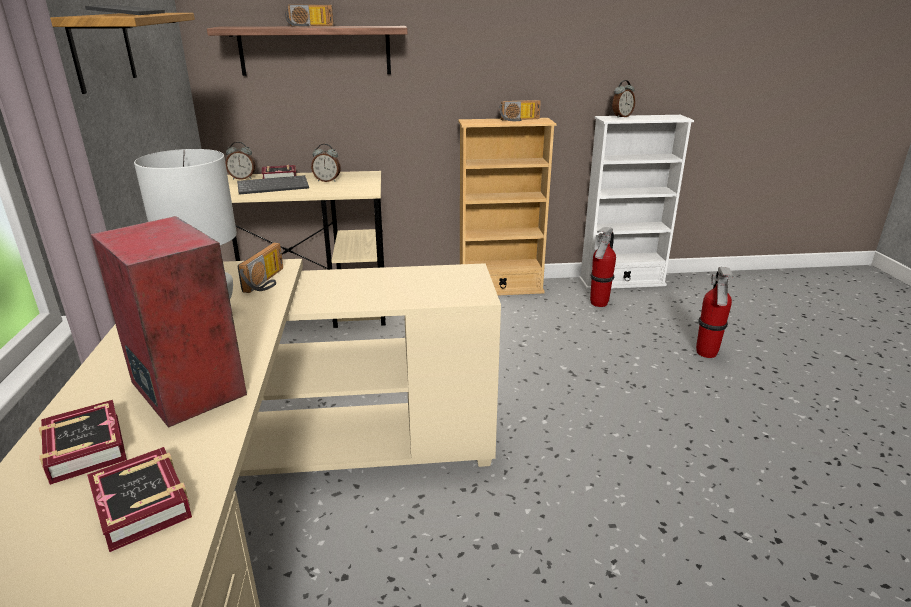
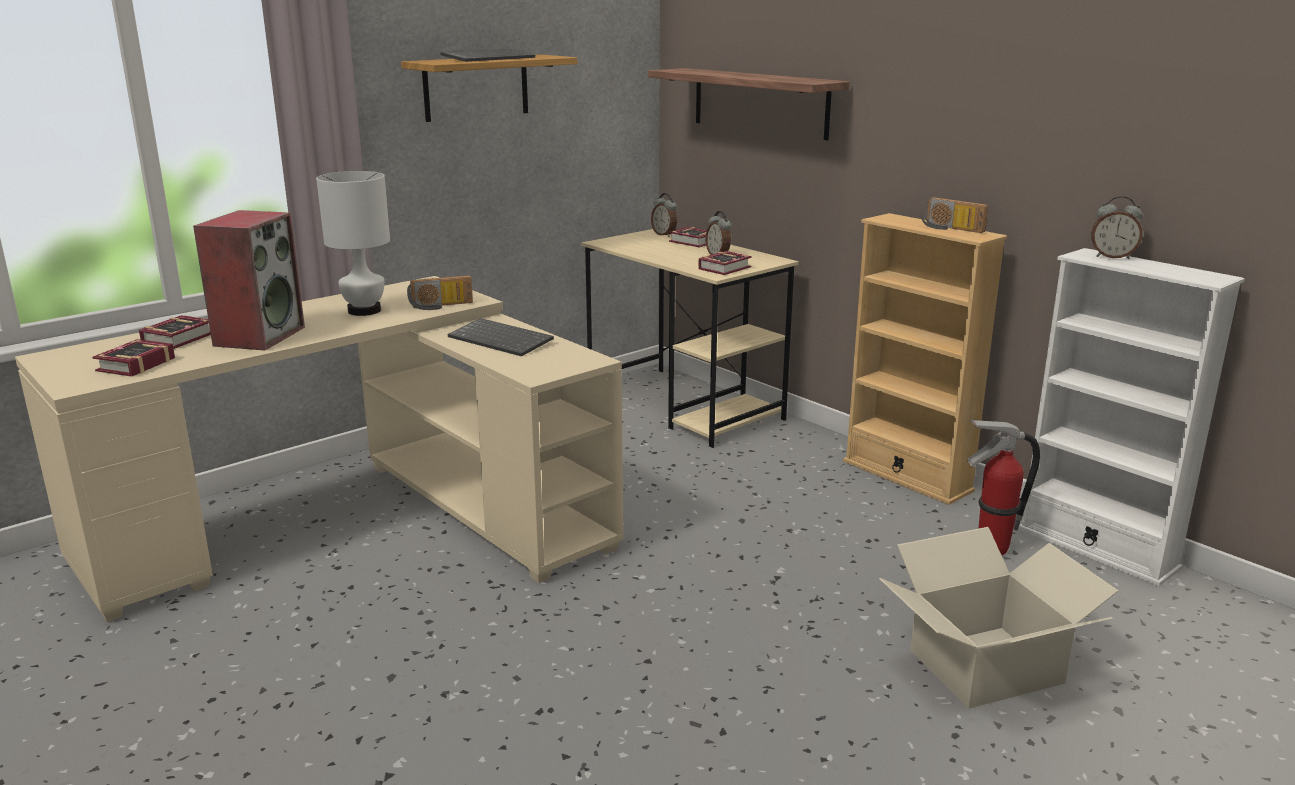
camera: 55 degrees right, 5 degrees down
(274, 186) = (663, 248): keyboard -> keyboard (502, 340)
(309, 26) = (746, 74): radio -> none
(359, 186) = (727, 268): none -> book
(706, 353) = (987, 667): fire extinguisher -> cardboard box

